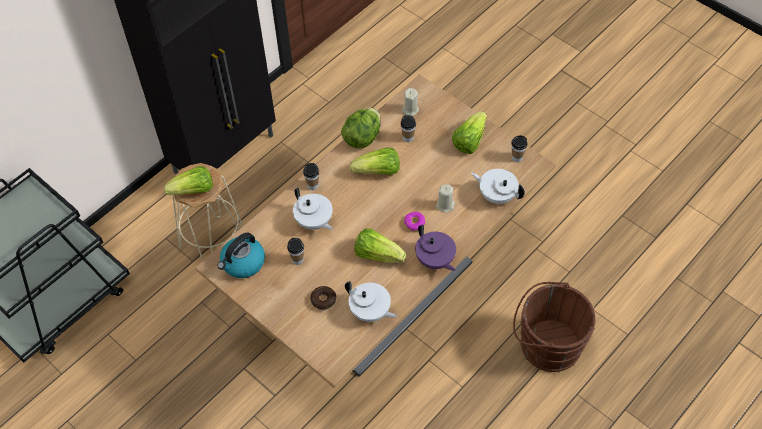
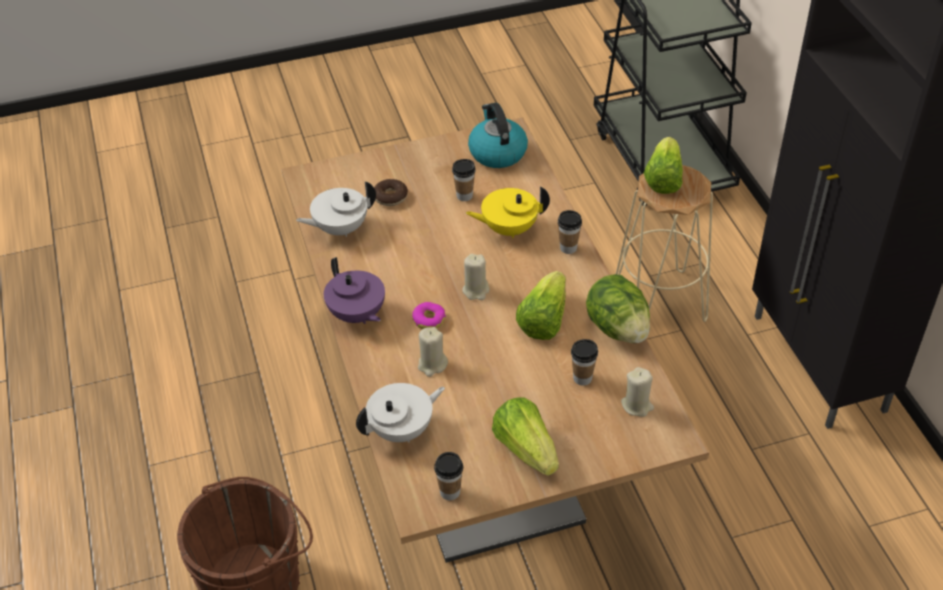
camera: 120 degrees right, 10 degrees down
(314, 222) = (508, 228): white teapot -> yellow teapot
(376, 213) = (476, 290): none -> beige candle
(378, 254) = (412, 266): lettuce -> none
(435, 260) = (357, 315): purple teapot -> purple teapot turned 120 degrees counterclockwise

